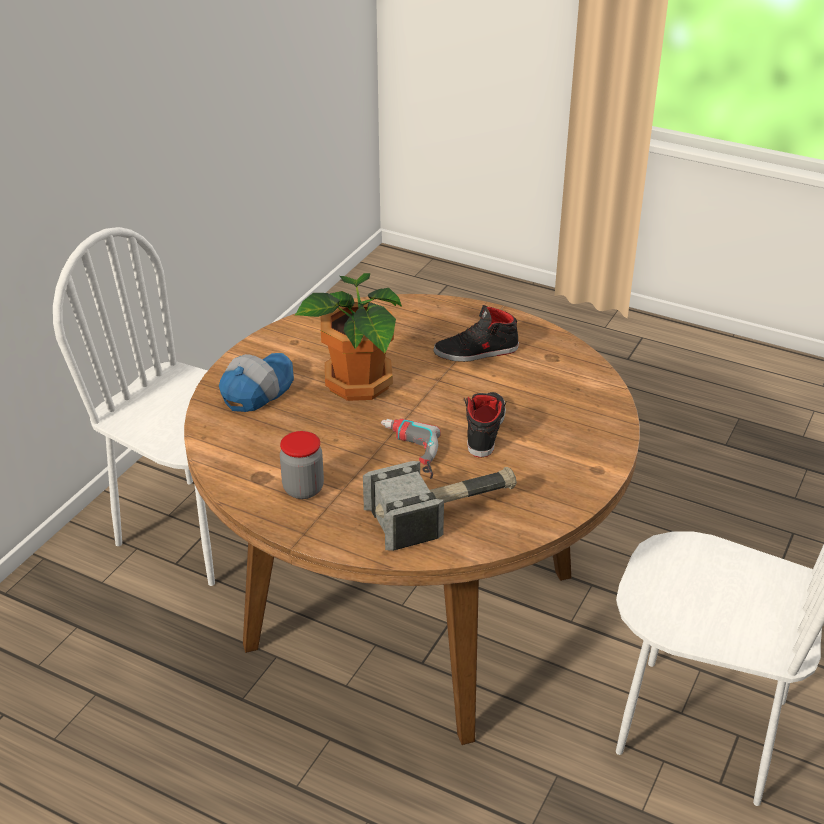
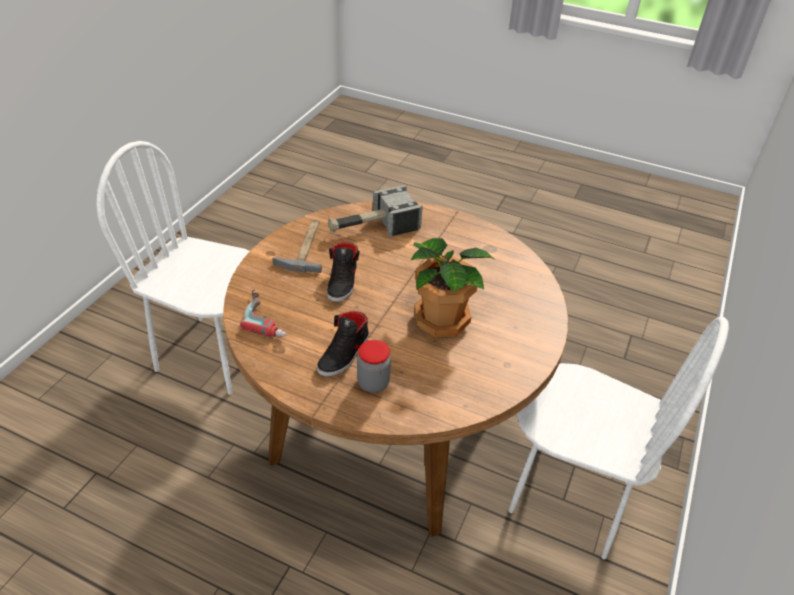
camera: 175 degrees right, 5 degrees up
(256, 390) = (519, 313): cap -> none
(303, 489) = (460, 241): jar -> jar (373, 383)
(406, 453) = (398, 264): power drill -> power drill (268, 316)
(476, 352) = (344, 354): black shoe -> black shoe turned 135 degrees clockwise
(547, 479) = (305, 247): none -> hammer

